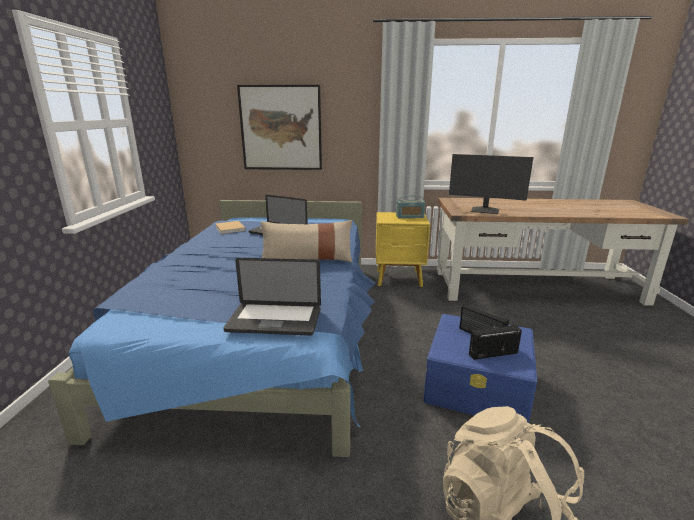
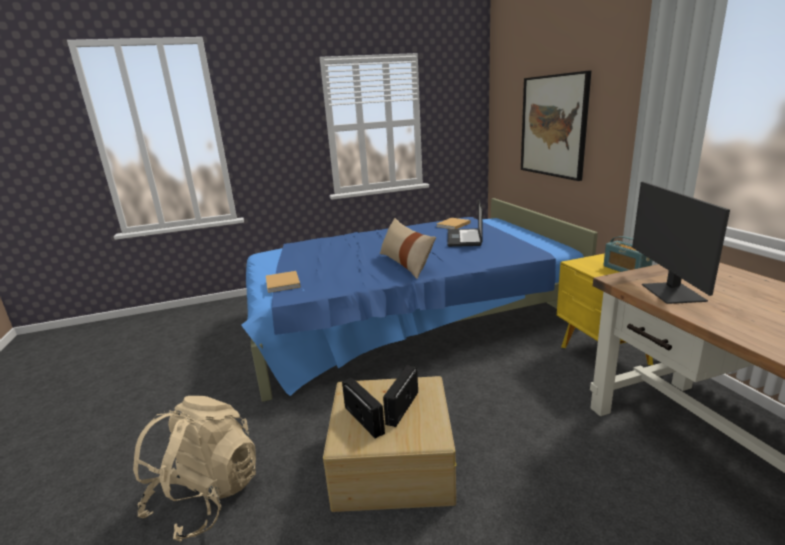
camera: 70 degrees right, 0 degrees up
(274, 320) = (283, 283): laptop -> beige book
(478, 385) = (392, 462): blue storage box -> beige storage box

